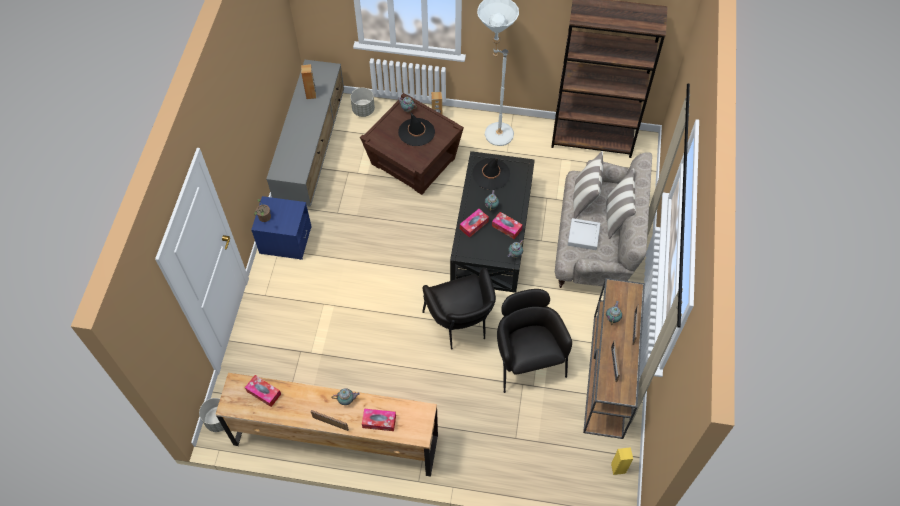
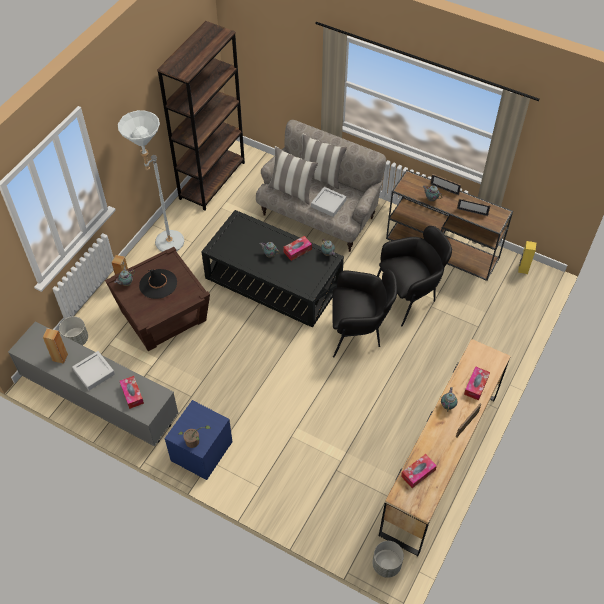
camera: 70 degrees left, 5 degrees down
(305, 122) = (94, 372): none -> grey tray
(474, 225) = (284, 273): tissue box -> tissue box (132, 394)
(491, 174) = (235, 244): black hat -> none
(527, 360) = (409, 296): black armchair -> black armchair turned 150 degrees clockwise

